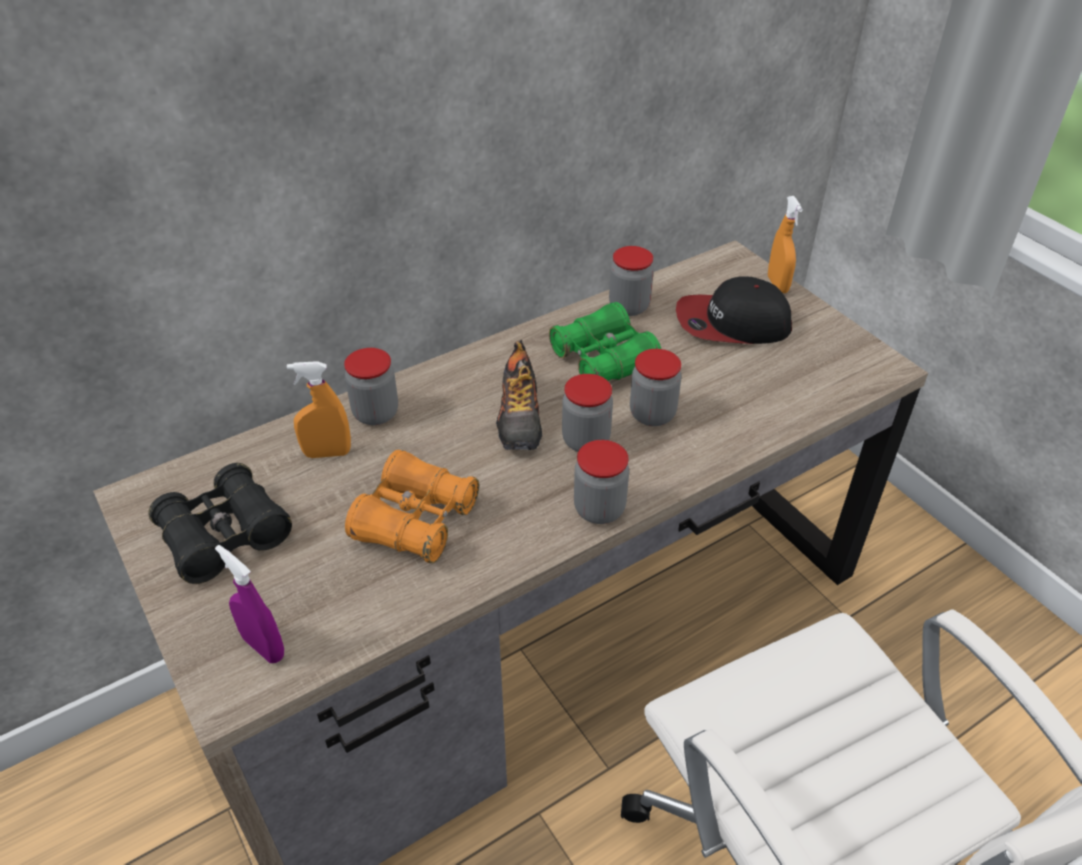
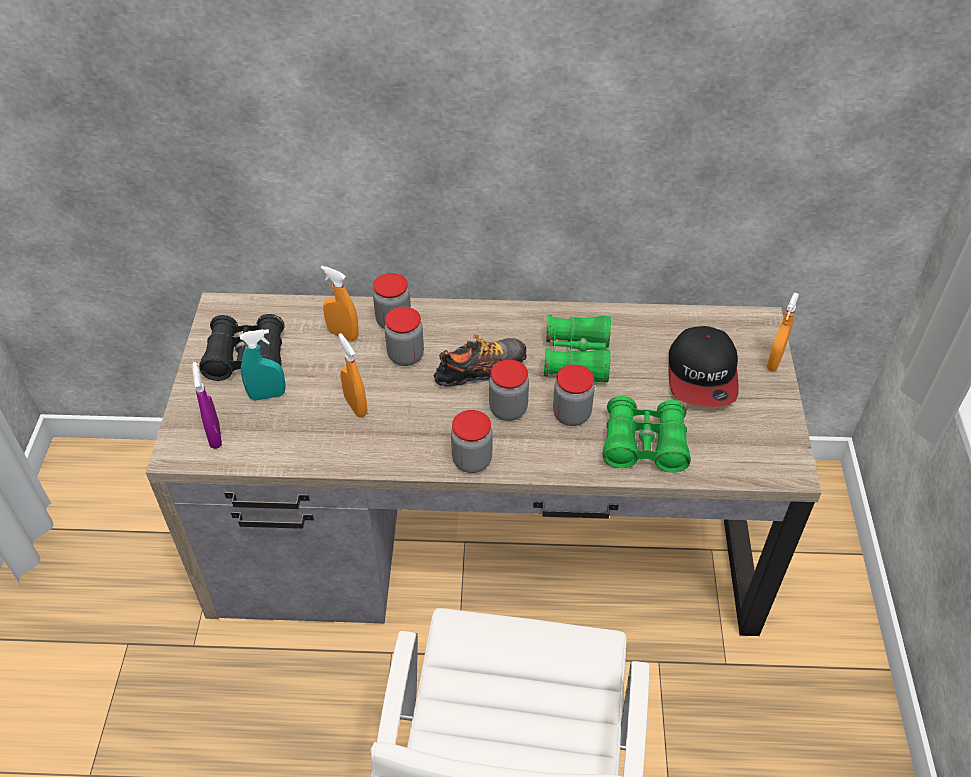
camera: 35 degrees right, 5 degrees up
(292, 564) = (267, 395): none -> turquoise spray bottle
(415, 521) = (356, 406): orange binoculars -> orange spray bottle
(520, 417) = (481, 370): shoe -> shoe turned 150 degrees counterclockwise
(629, 306) = (637, 324): jar -> jar (405, 356)
(732, 323) = (702, 375): cap -> cap turned 120 degrees counterclockwise
(746, 407) = (644, 444): none -> green binoculars

